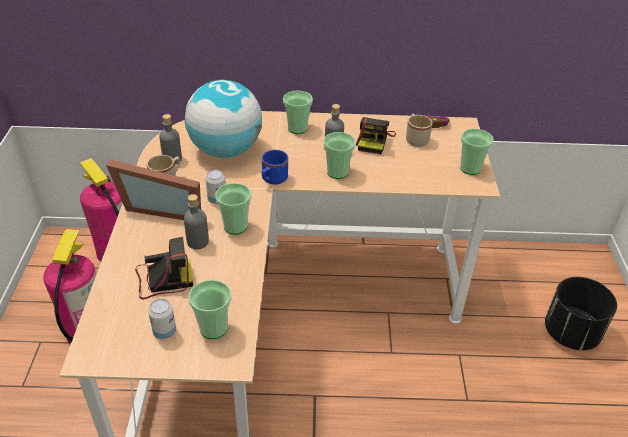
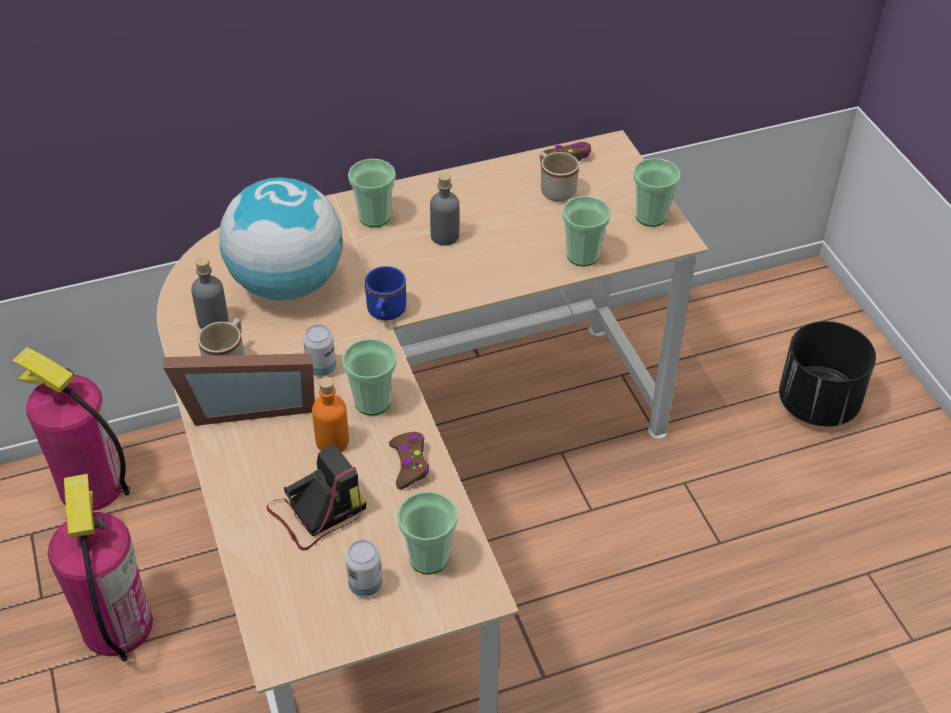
camera: 20 degrees left, 5 degrees up
(198, 242) = (332, 441): grey bottle -> orange bottle
(236, 268) = (409, 464): none -> brown game controller
(337, 172) = (471, 274): cup -> cup (582, 256)
(374, 141) = (497, 207): camera -> none

